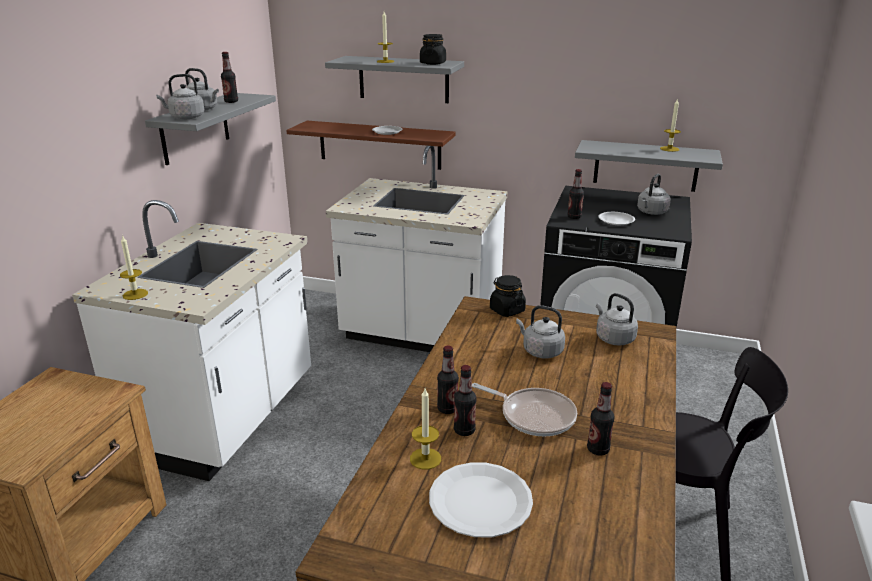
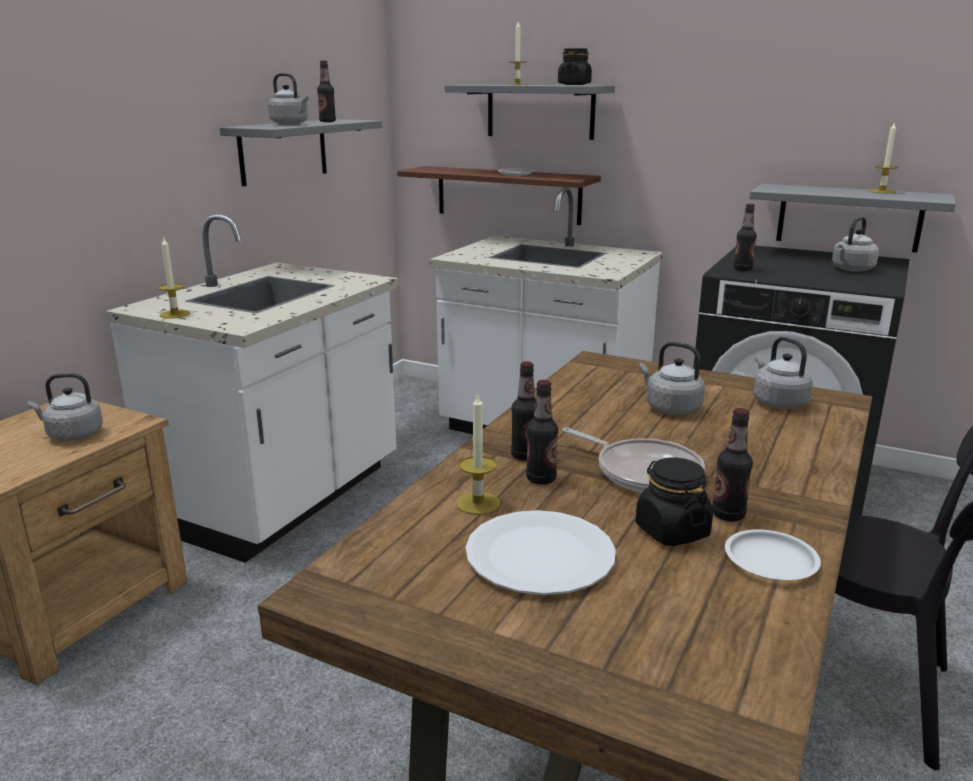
camera: 10 degrees right, 5 degrees down
(185, 117) = (266, 126): grey kettle -> grey kettle (72, 435)
(506, 310) = (635, 366): black jar -> black jar (671, 531)
(616, 221) = (799, 274): white plate -> white plate (770, 560)

